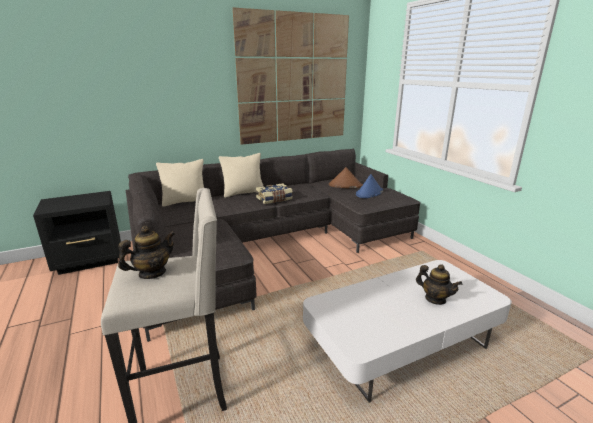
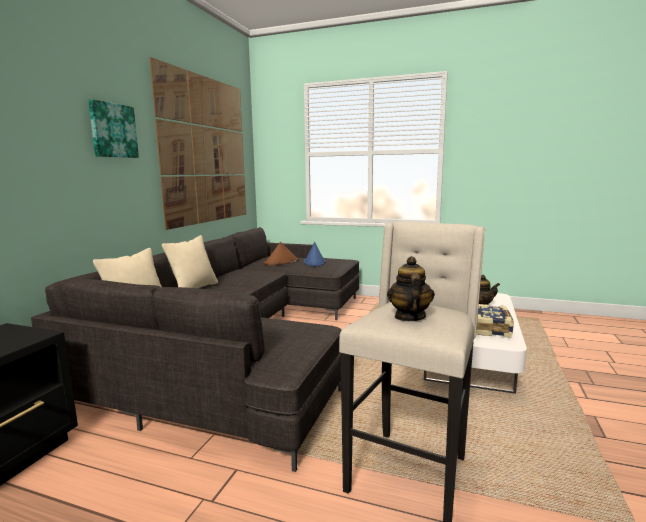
camera: 45 degrees left, 10 degrees down
(194, 71) = (113, 130): none -> picture
(274, 199) = (243, 285): book -> book (492, 329)

